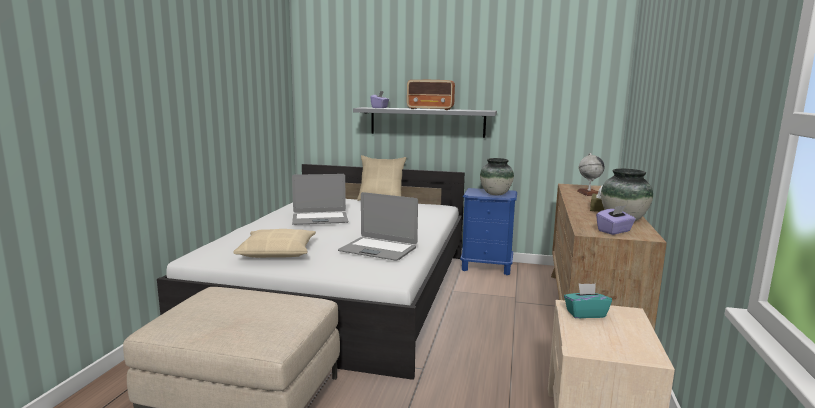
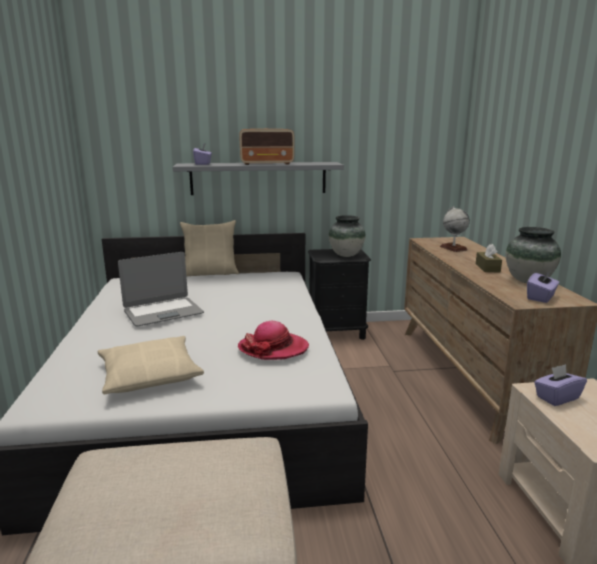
camera: 20 degrees left, 5 degrees up
(378, 250) = (273, 348): laptop -> hat
(487, 267) = (337, 333): blue nightstand -> black nightstand
(585, 314) = (556, 397): turquoise tissue box -> purple tissue box

